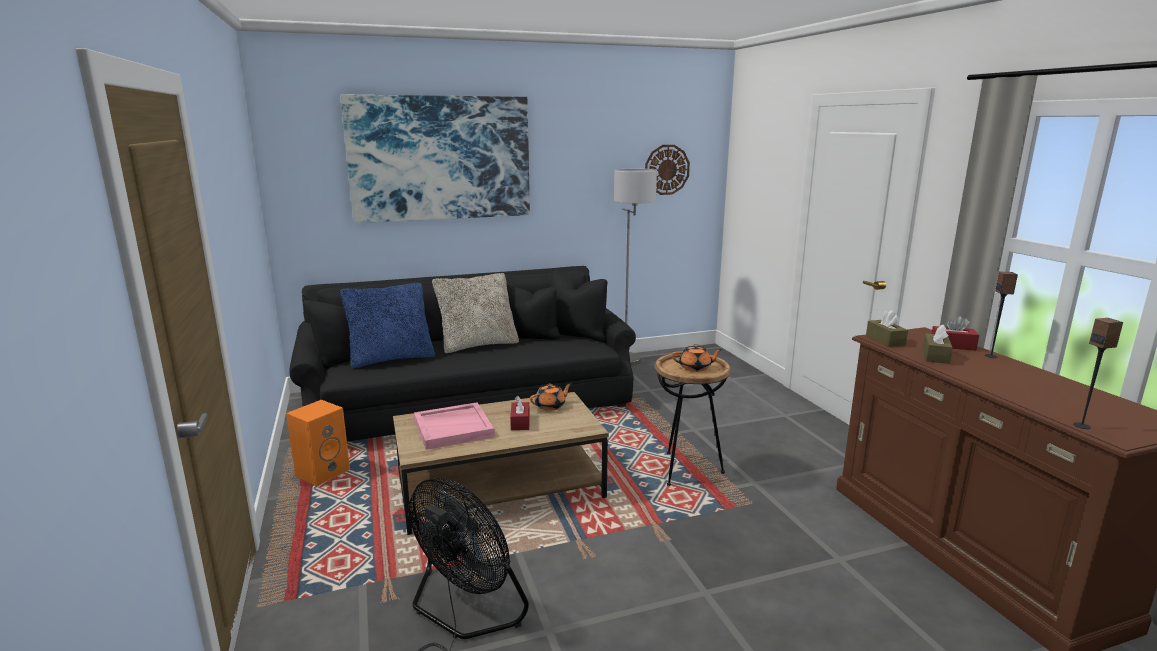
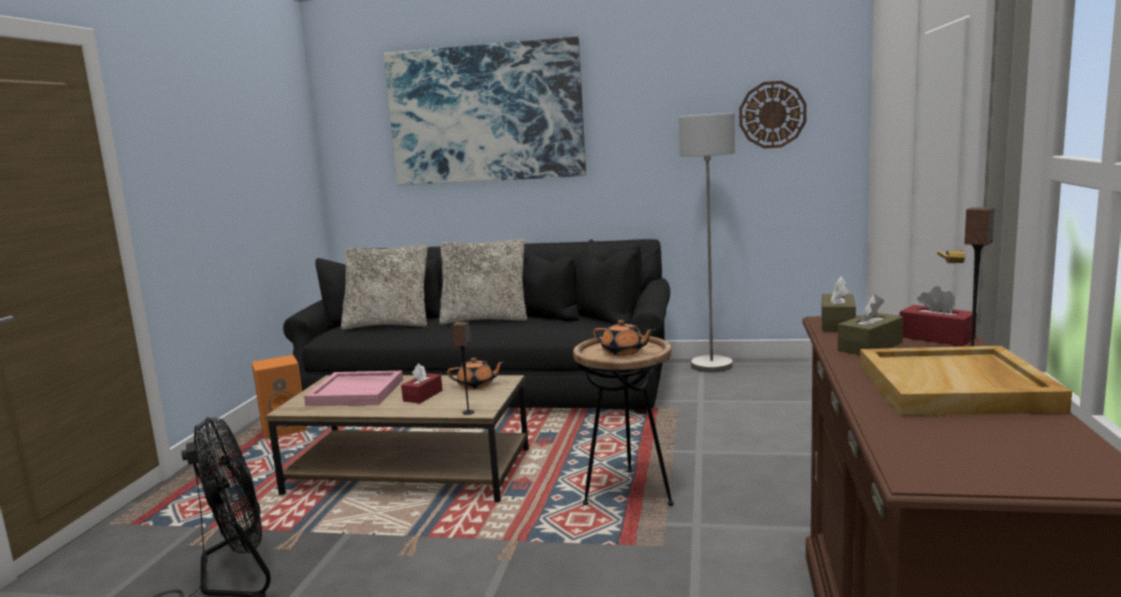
camera: 30 degrees right, 5 degrees down
(391, 357) = (389, 323): blue pillow -> beige pillow
(1027, 380) = (956, 388): none -> beige tray
(1082, 426) = (894, 452): speaker -> speaker (468, 412)

